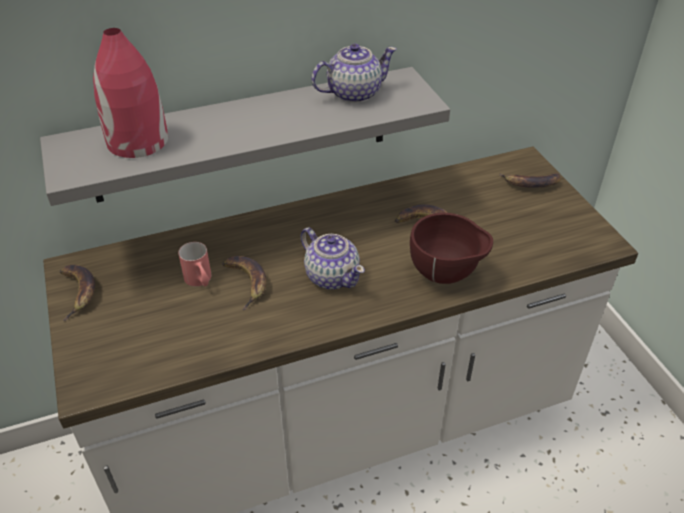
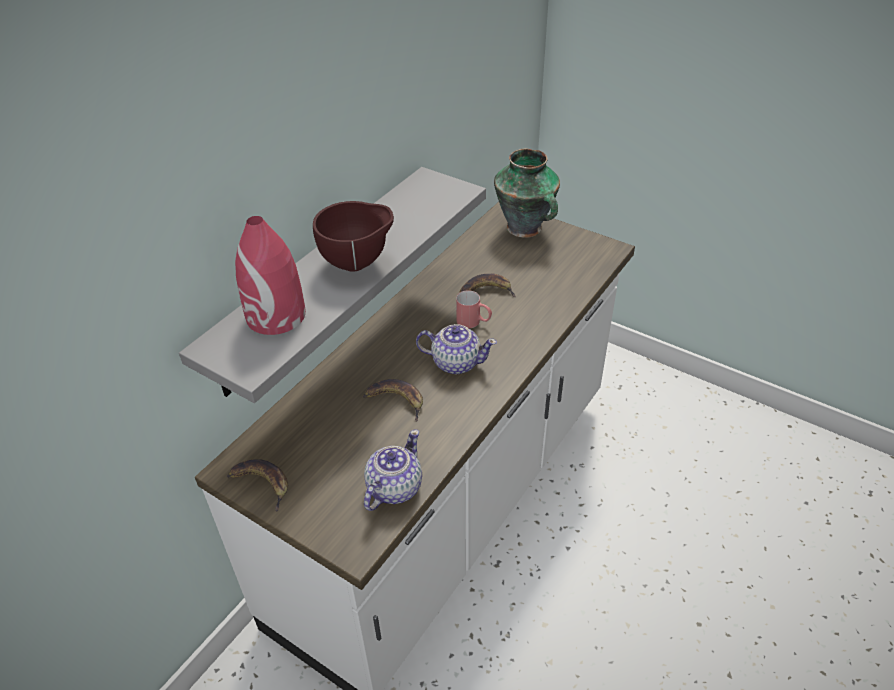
camera: 35 degrees left, 0 degrees up
(200, 281) = (358, 419): red mug -> red mug (474, 322)
(353, 93) = (403, 204): teapot -> teapot (393, 488)
(446, 276) = (534, 321): brown bowl -> brown bowl (358, 263)
(530, 184) = (525, 229): banana -> vase

